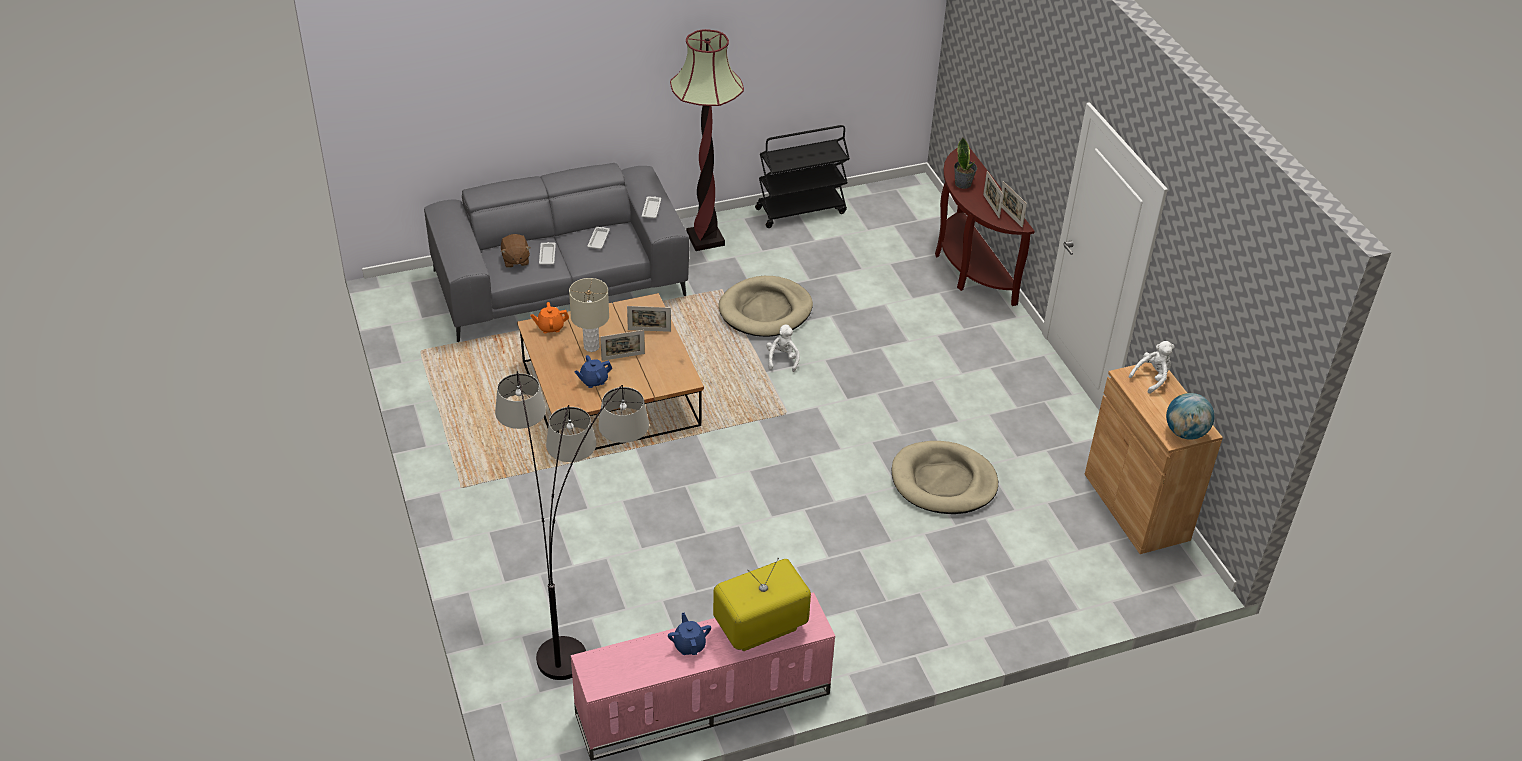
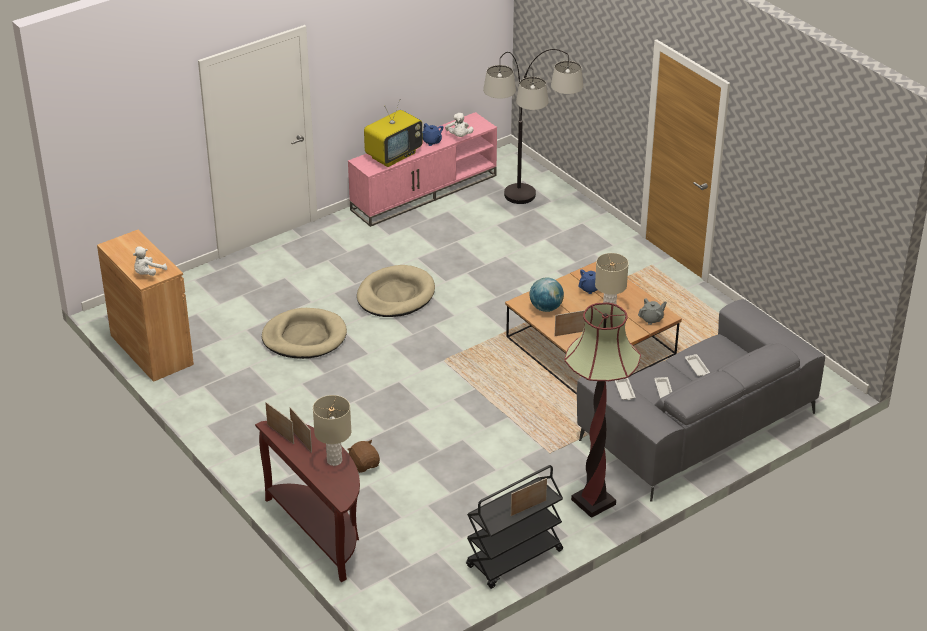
camera: 165 degrees right, 5 degrees down
(515, 260) = (720, 357): brown plush toy -> brown plush toy (364, 464)
(550, 327) = (651, 319): orange teapot -> grey teapot
(623, 357) = (579, 309): picture frame -> picture frame (528, 508)
(765, 310) = (500, 442): beige dog bed -> beige dog bed (395, 295)
(782, 359) = (465, 402): white plush toy -> white plush toy (459, 136)
(963, 183) = (334, 460): potted plant -> beige table lamp
(1185, 433) = (125, 241): globe -> globe (546, 308)

